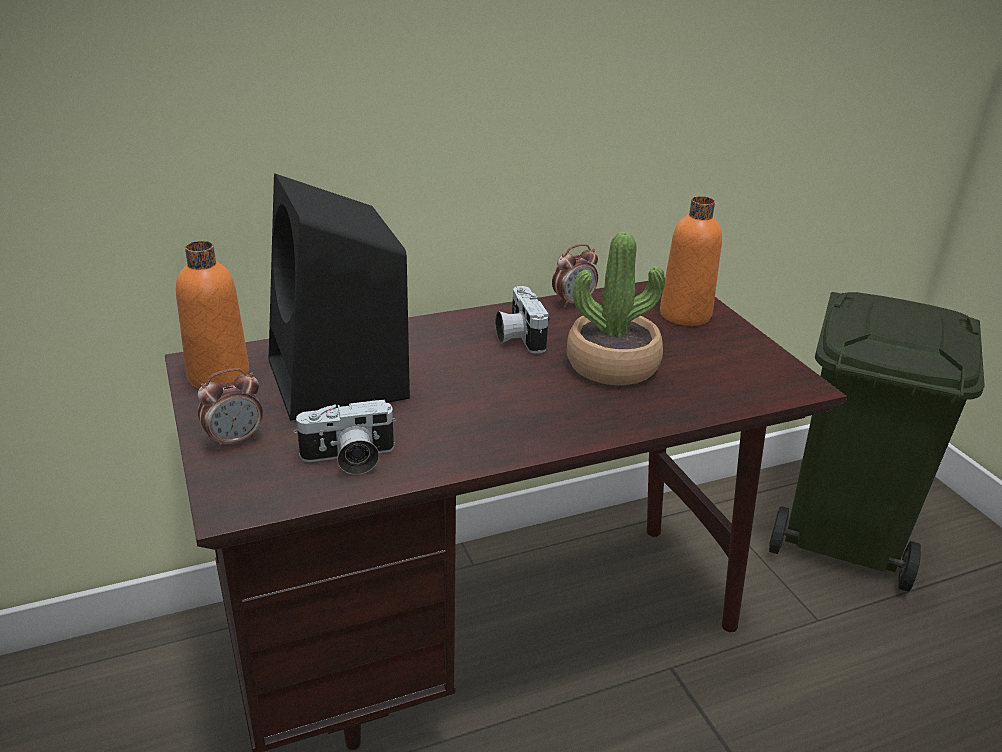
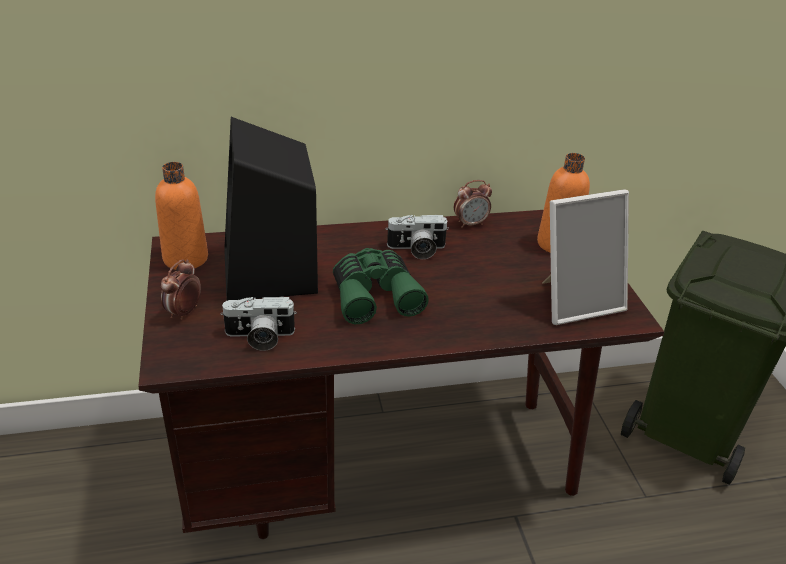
camera: 10 degrees right, 5 degrees up
(235, 440) = (183, 312): alarm clock -> alarm clock turned 135 degrees clockwise
(483, 393) = (374, 295): none -> green binoculars
(518, 337) = (416, 250): camera -> camera turned 90 degrees counterclockwise
(612, 365) = (482, 282): potted plant -> none
(732, 374) = (576, 301): none -> picture frame

